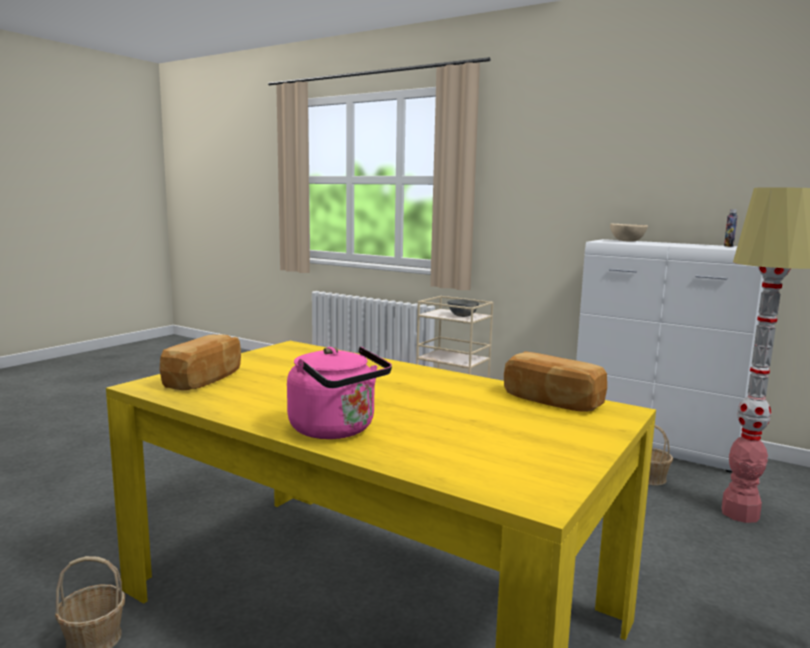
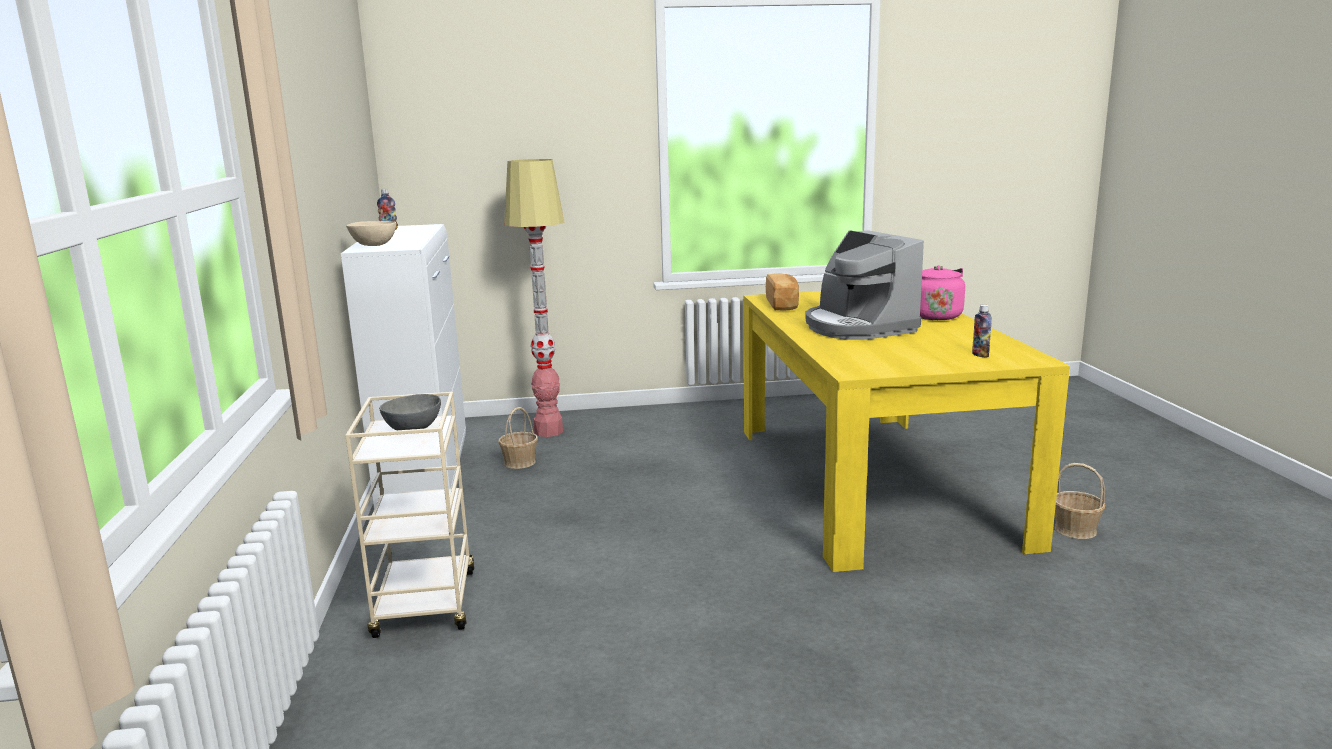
camera: 130 degrees left, 5 degrees up
(206, 380) = (980, 355): bread -> bottle
(381, 387) = (857, 327): none -> coffee machine

